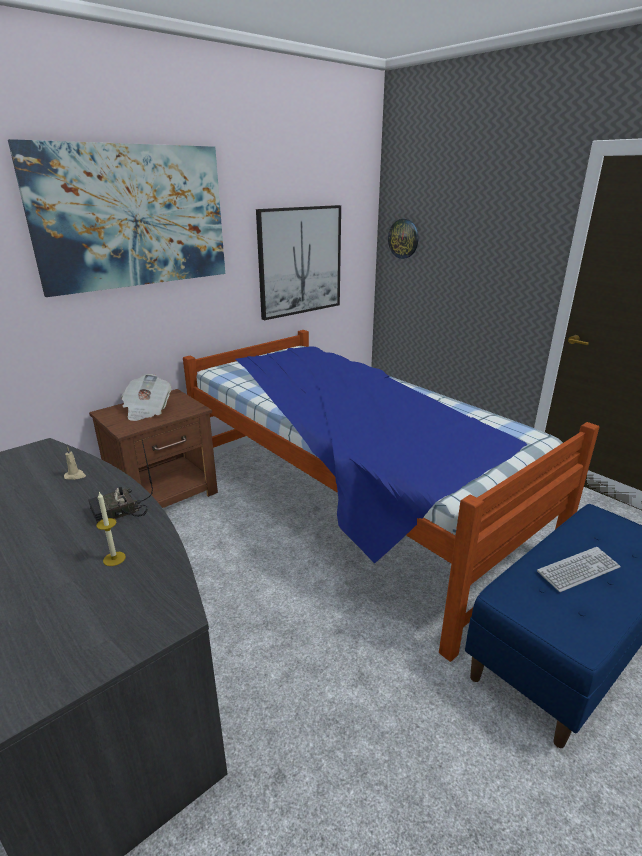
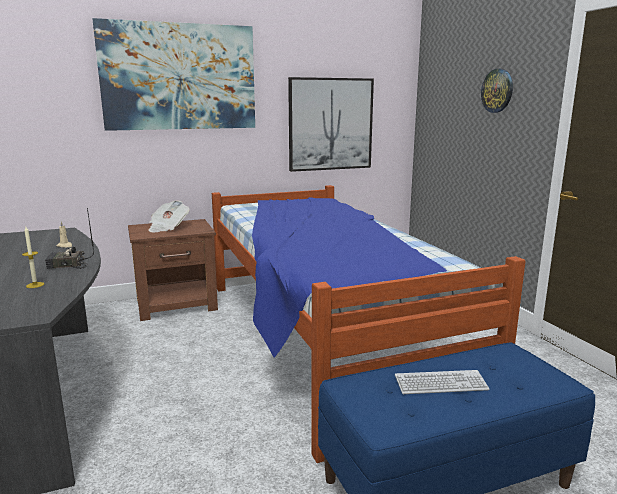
camera: 20 degrees right, 10 degrees down
(403, 238) = (434, 109): wall clock -> wall clock (497, 90)

